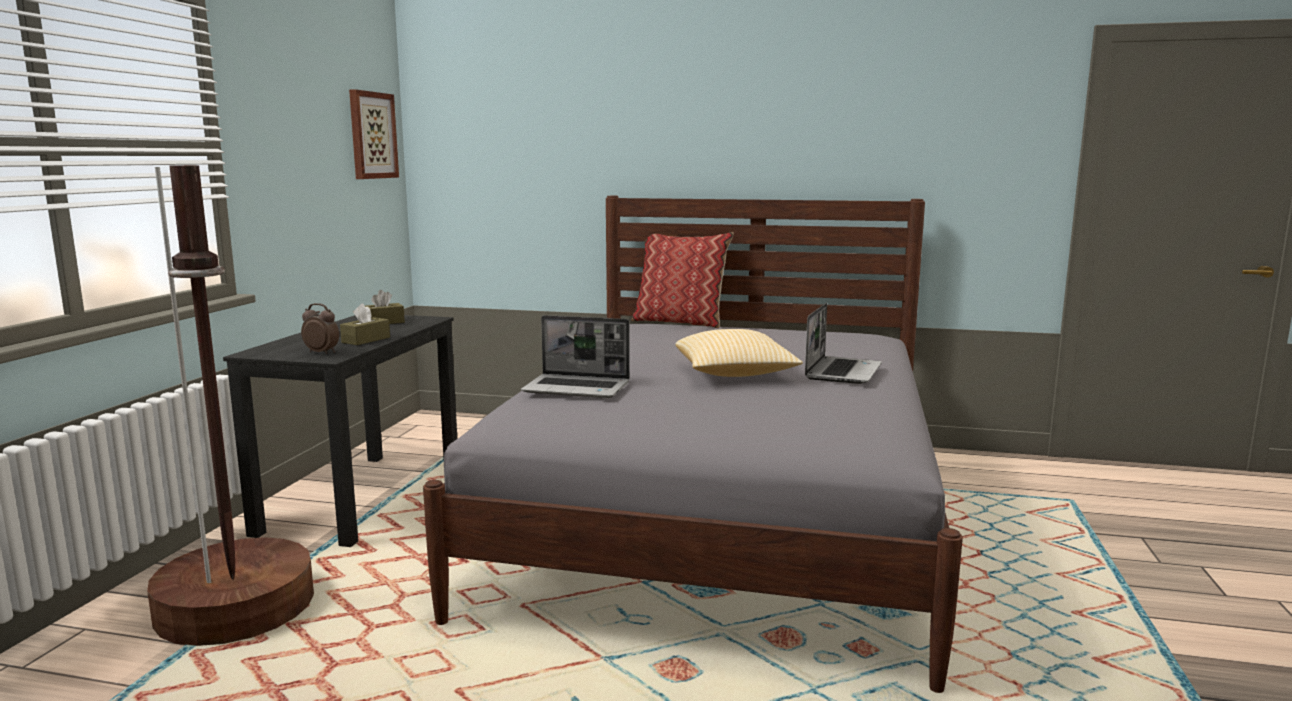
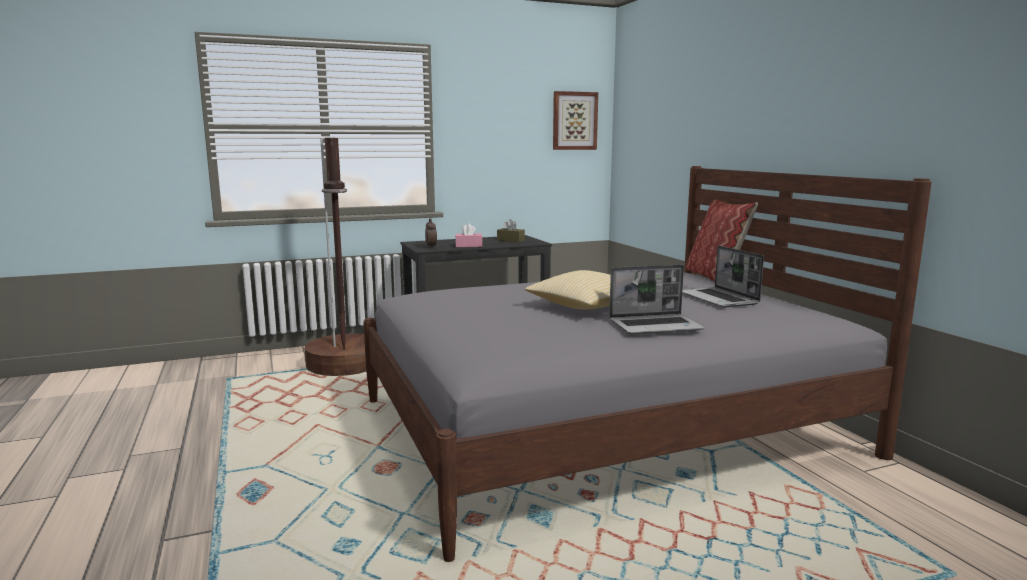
camera: 55 degrees right, 0 degrees up
(366, 340) = (468, 246): brown tissue box -> pink tissue box
(578, 388) = (481, 290): laptop -> laptop (719, 299)

